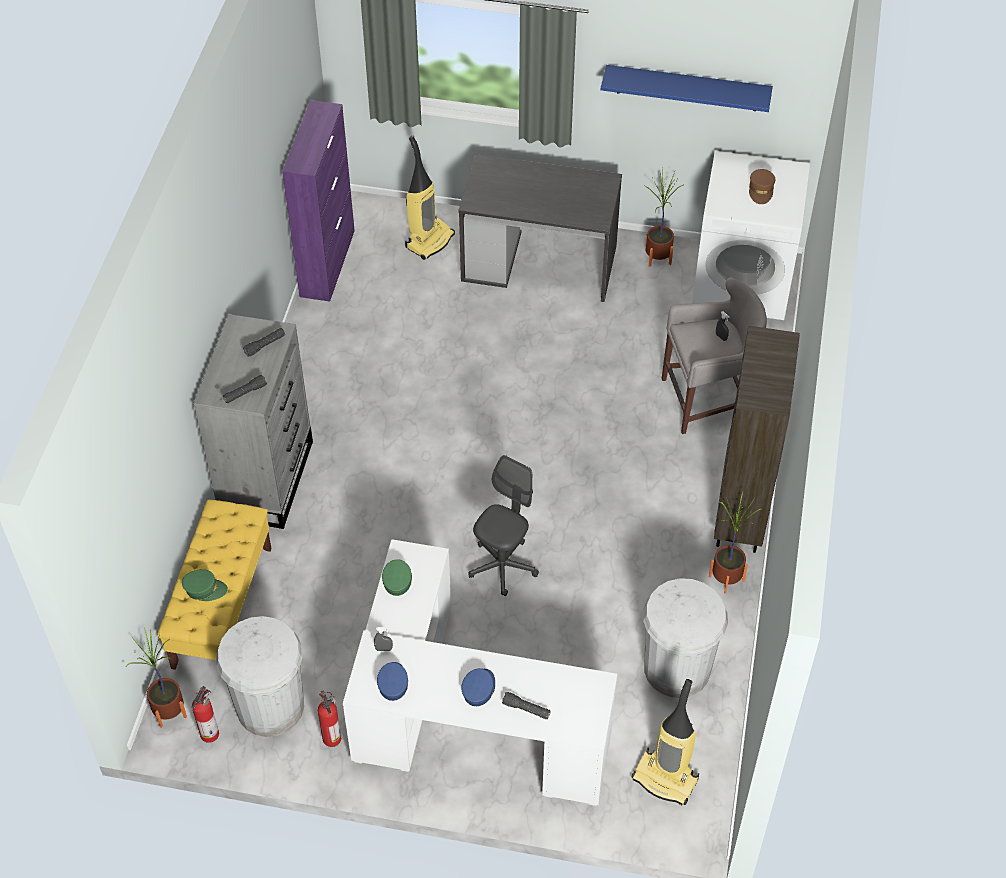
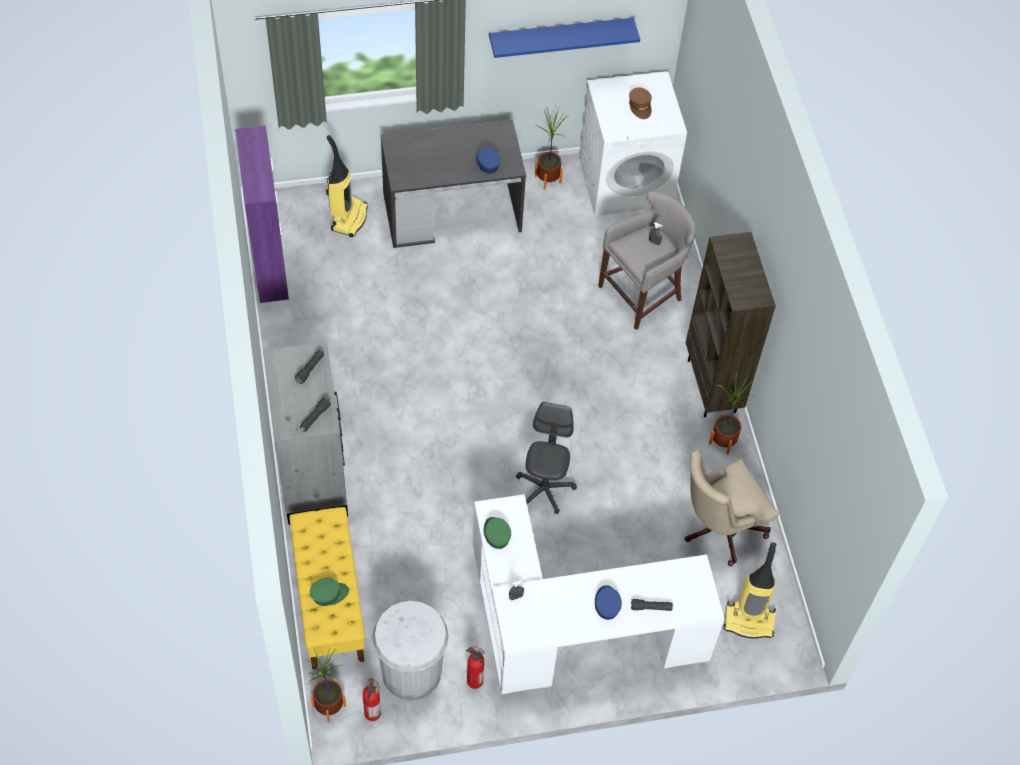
camera: 25 degrees left, 5 degrees up
(393, 683) = (537, 623): blue cap -> blue cap (487, 163)
(677, 668) = (718, 528): white trash can -> beige office chair

